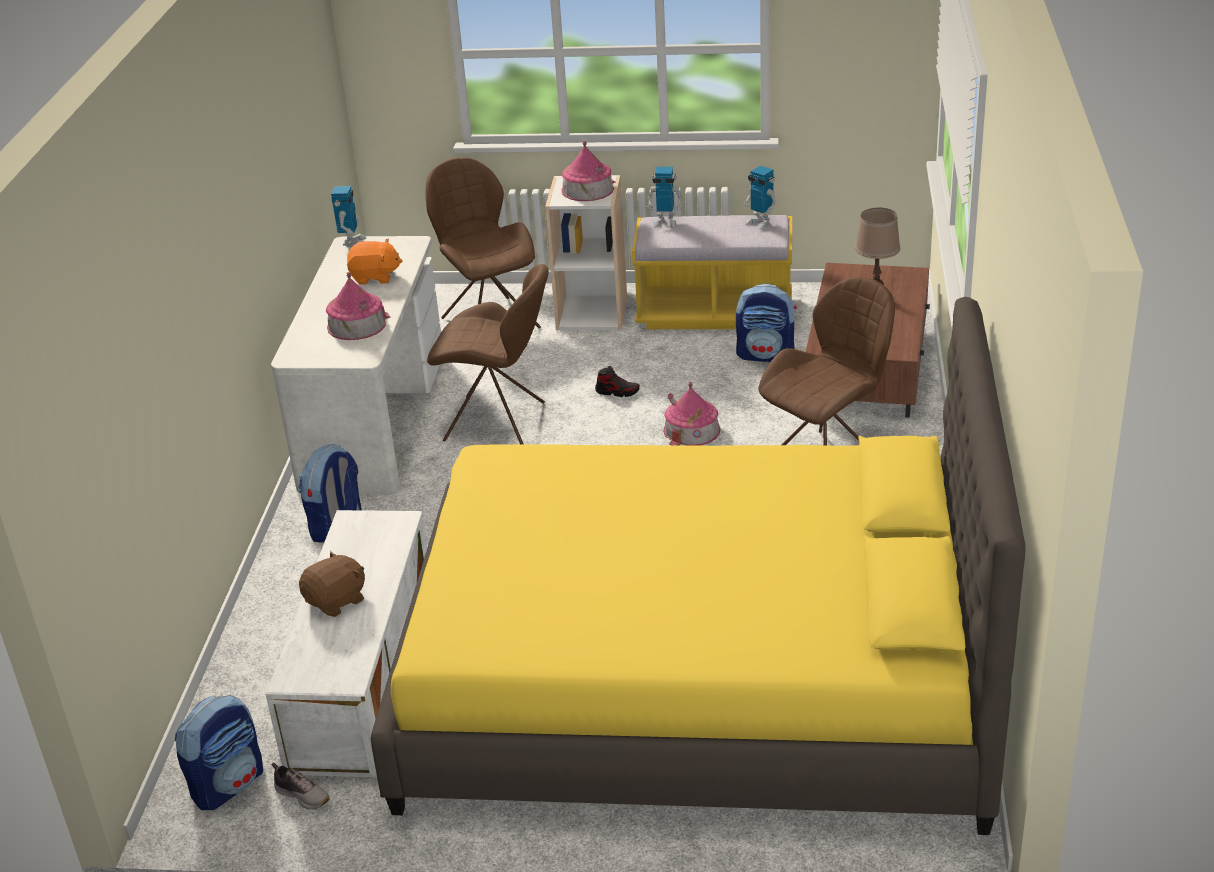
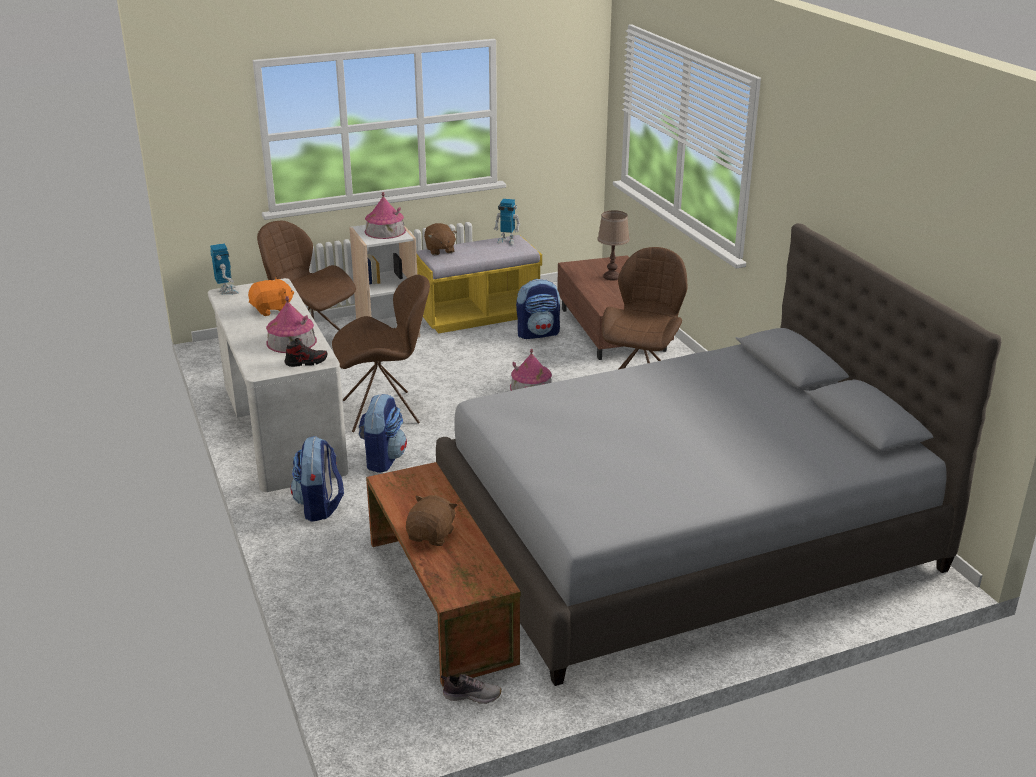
camera: 30 degrees left, 5 degrees down
(228, 784) = (402, 707): backpack -> backpack (382, 459)
(365, 676) = (442, 600): white bench -> brown bench
(617, 392) = (455, 375): shoe -> shoe (306, 362)
(665, 222) = (439, 250): toy robot -> brown plush toy
(696, 683) = (686, 537): yellow bed -> grey bed

